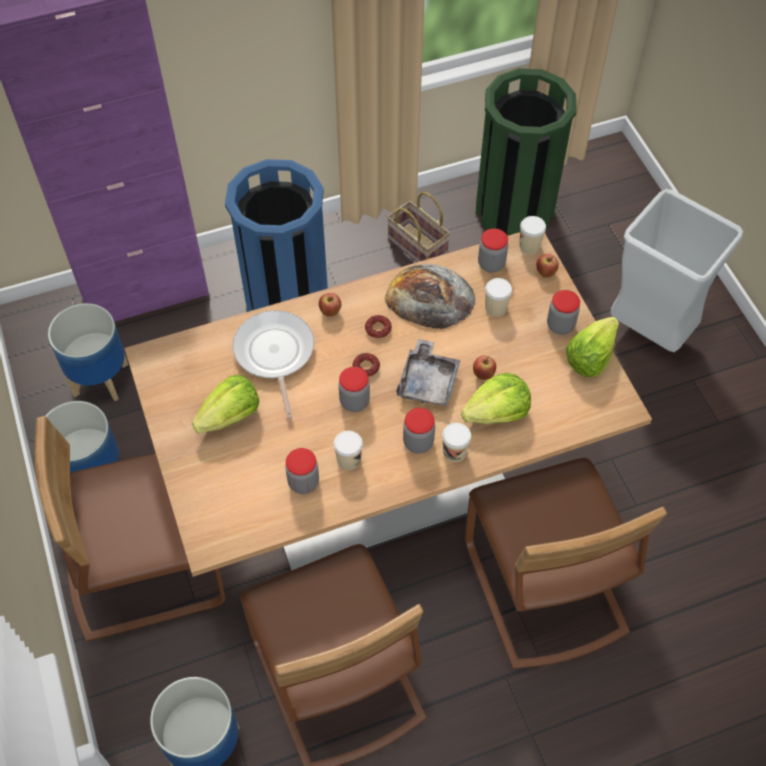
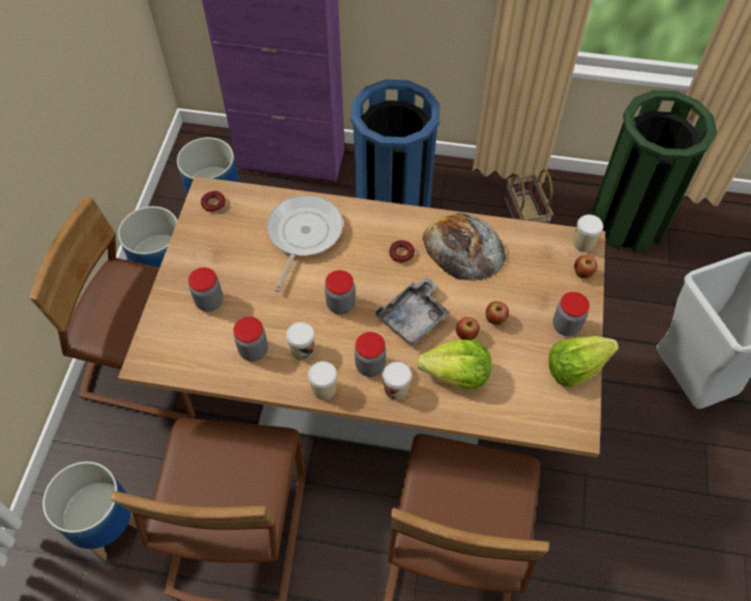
camera: 30 degrees right, 0 degrees up
(230, 416) = (234, 268): lettuce -> none
(330, 312) = (371, 221): apple -> apple (495, 320)
(366, 367) = (369, 280): donut -> donut (213, 204)
(491, 264) = (537, 243): jar -> jar (209, 301)
(496, 308) = (516, 283): cup -> cup (324, 389)

